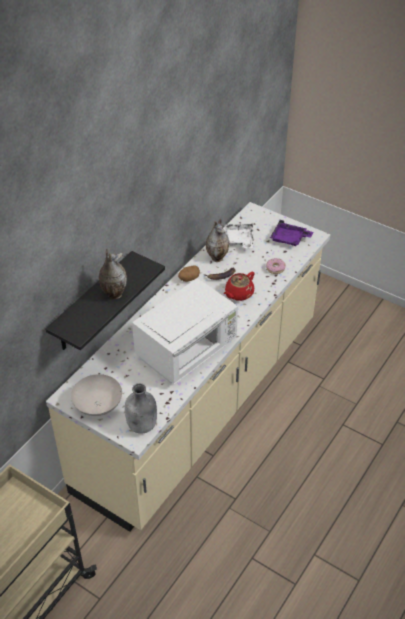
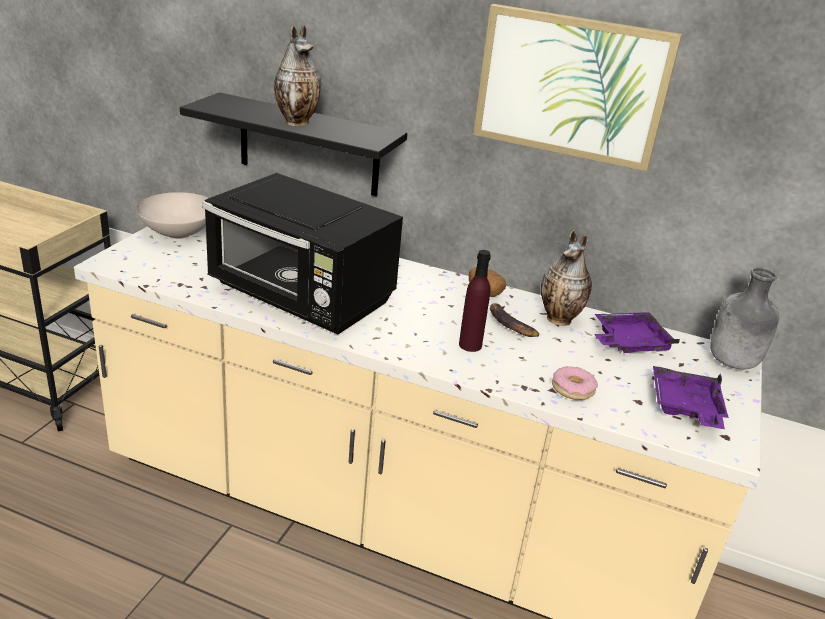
camera: 75 degrees right, 15 degrees down
(142, 425) = (132, 266): grey bottle -> grey bottle (732, 363)
(182, 171) = (571, 86): none -> picture
(188, 351) = (302, 298): white microwave -> black microwave
(238, 294) = (470, 345): red teapot -> purple bottle
(239, 240) = (629, 342): white tray -> purple tray

